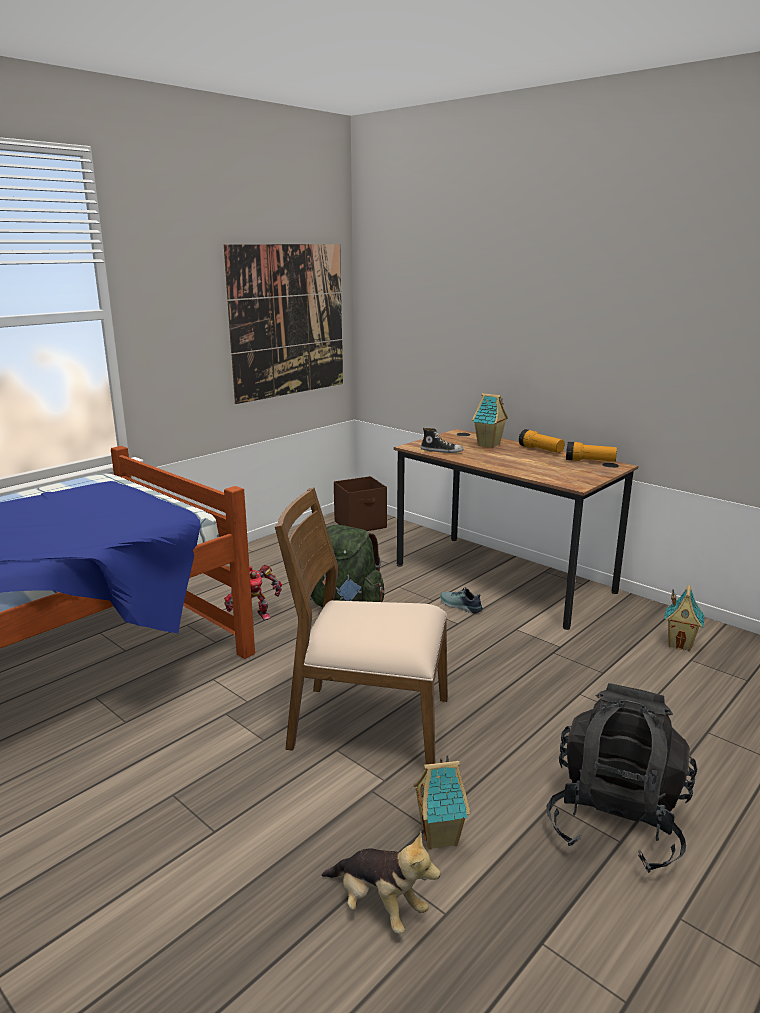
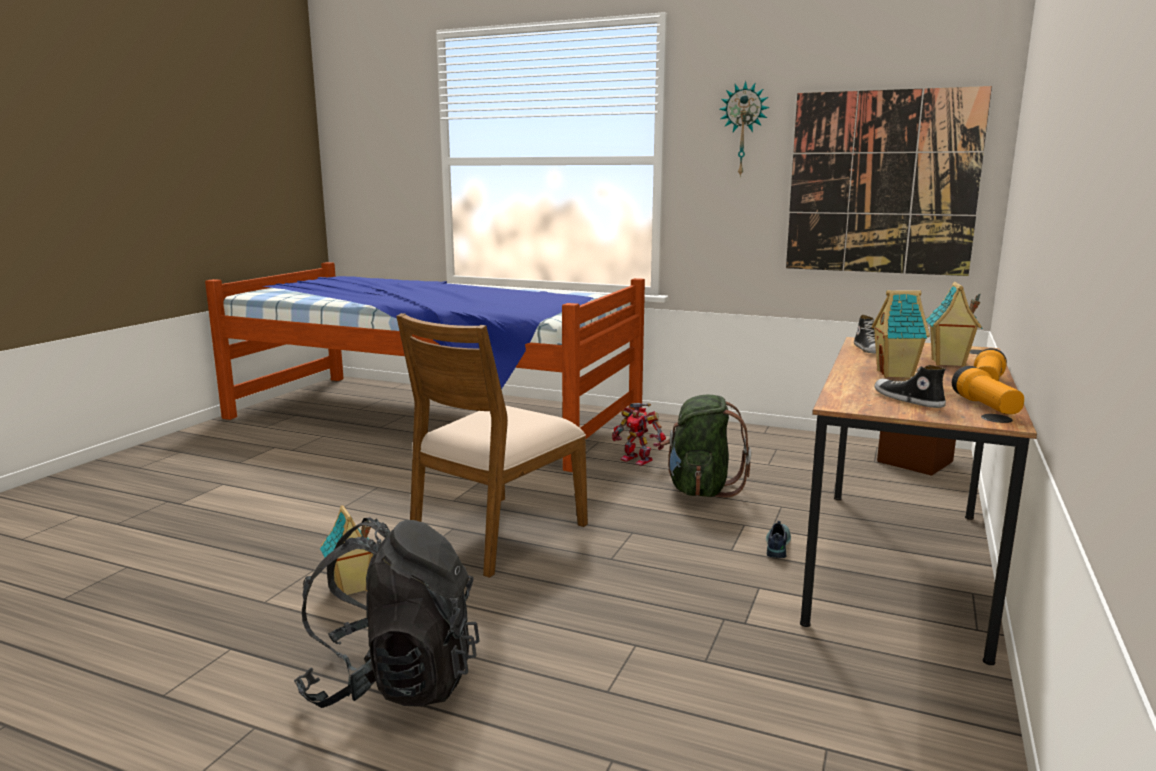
camera: 70 degrees right, 5 degrees down
(184, 279) = (743, 129): none -> wall clock
(368, 724) = (497, 534): brown chair -> brown chair turned 135 degrees counterclockwise
(378, 906) = (272, 574): plush toy -> none
(570, 471) = (907, 400): none -> shoe
(680, 644) = (873, 737): toy house -> toy house (896, 374)

